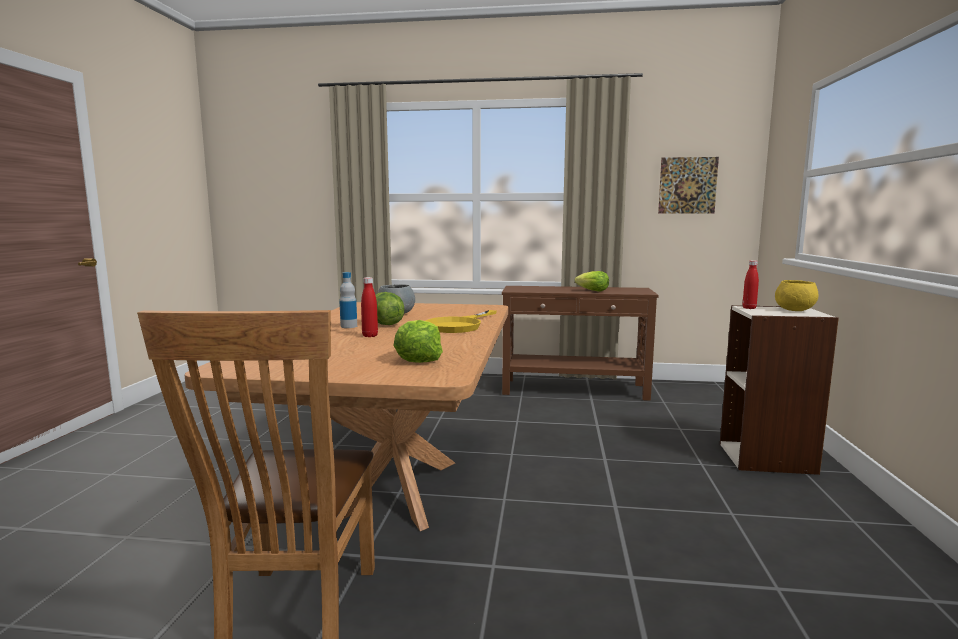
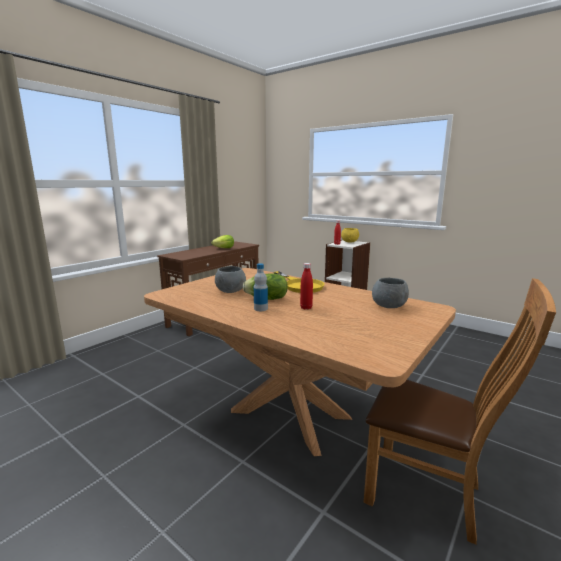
camera: 60 degrees left, 5 degrees up
(418, 359) = (389, 306): lettuce -> grey bowl
(687, 185) = (239, 176): picture -> none

